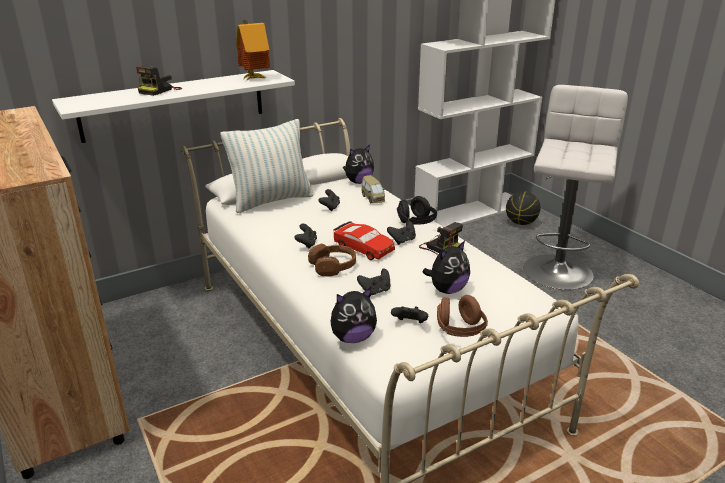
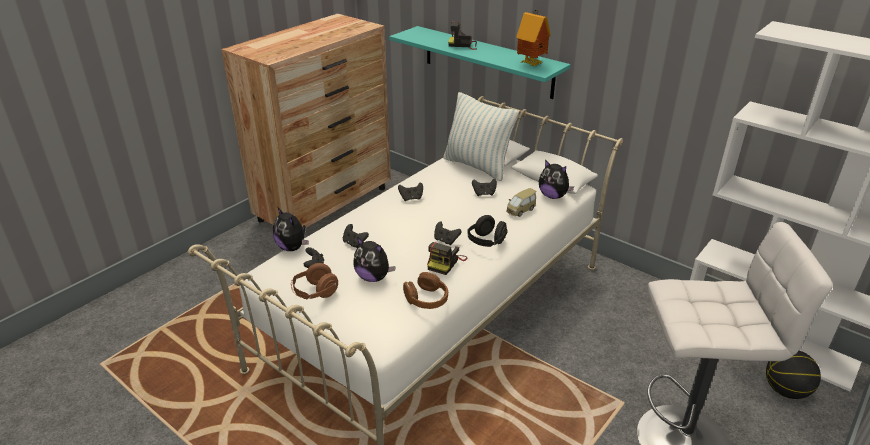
camera: 70 degrees right, 5 degrees up
(174, 105) = (487, 61): white shelf -> turquoise shelf
(333, 266) = (382, 217): brown headphones -> brown headphones (426, 299)
(363, 248) = (420, 224): red toy car -> none

